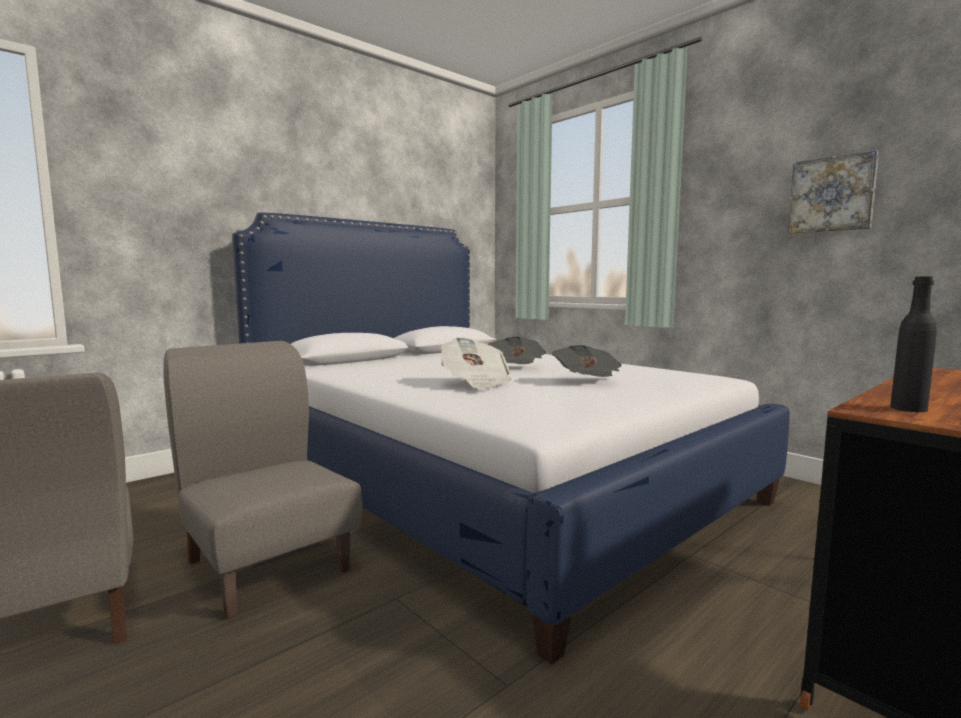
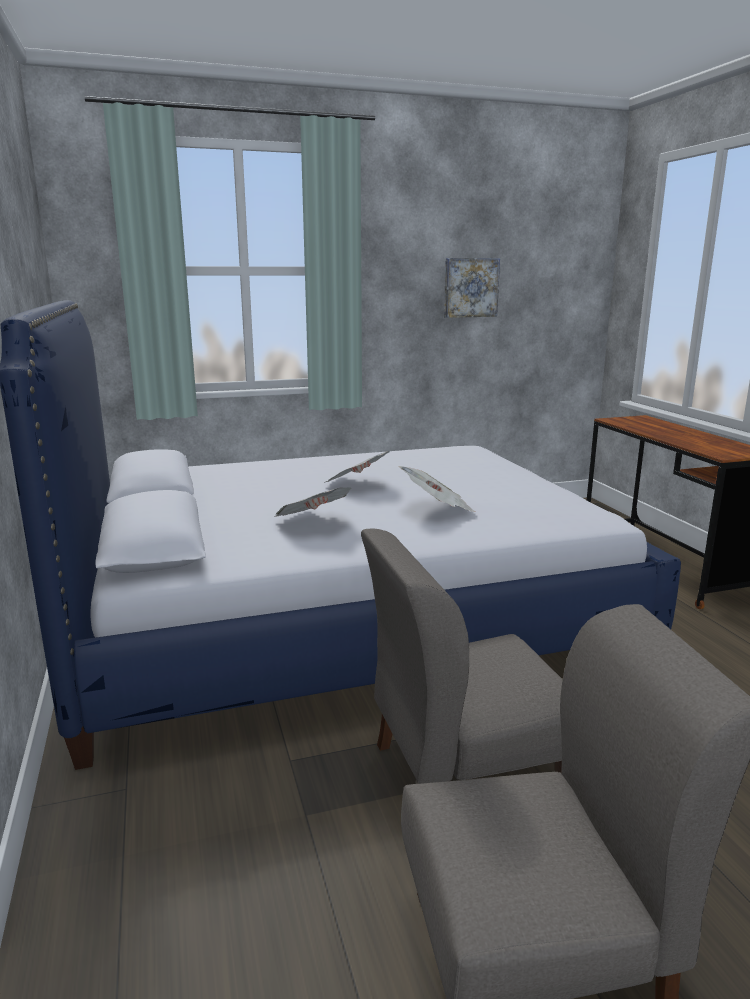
camera: 65 degrees left, 10 degrees up
(587, 381) = (451, 478): newspaper -> newspaper (312, 522)
(908, 408) = (719, 450): black bottle -> none

